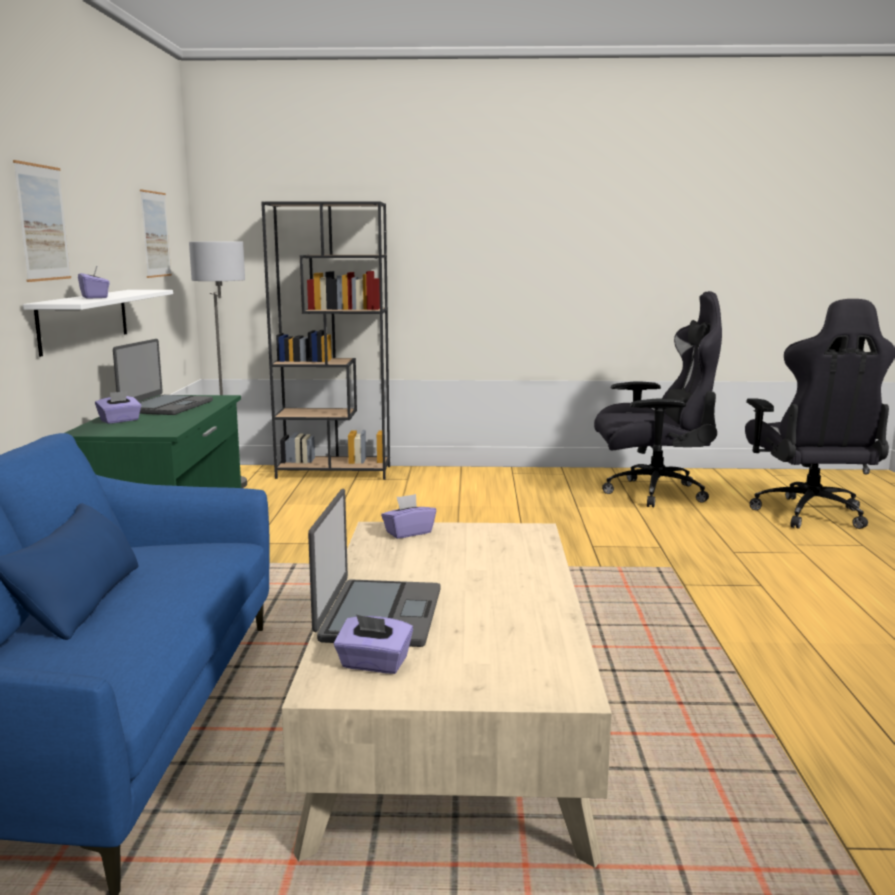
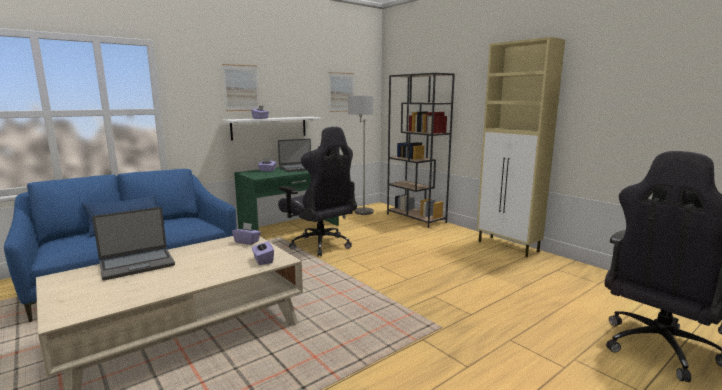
camera: 50 degrees right, 0 degrees up
(374, 664) = (81, 278): purple tissue box -> purple tissue box (263, 260)
(526, 473) = (508, 247): none -> beige cabinet
(648, 493) = (556, 283): black office chair -> black office chair (318, 244)

